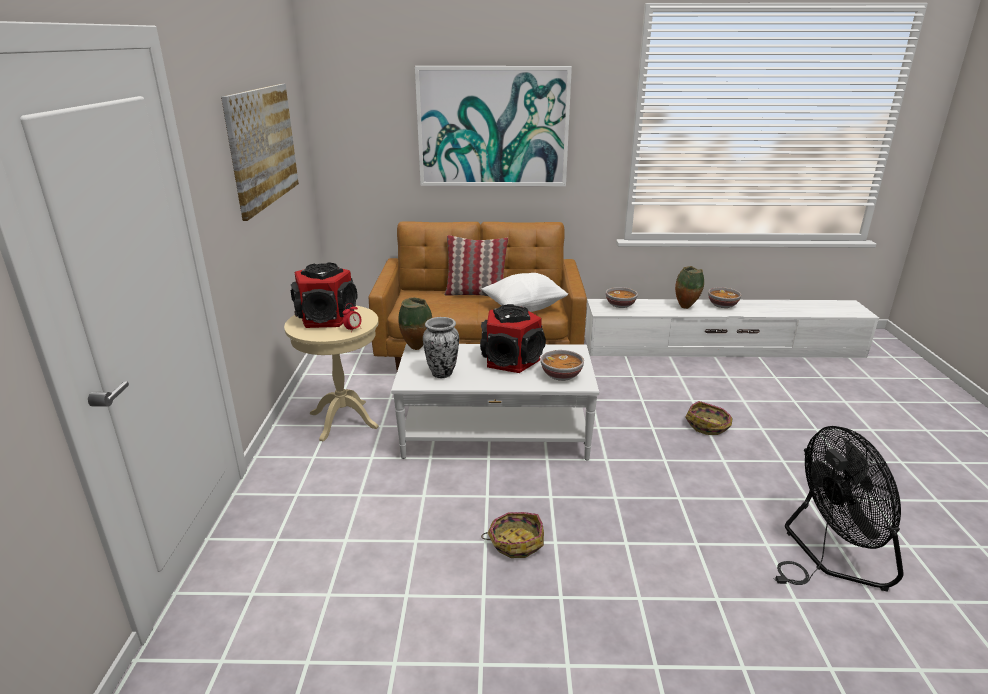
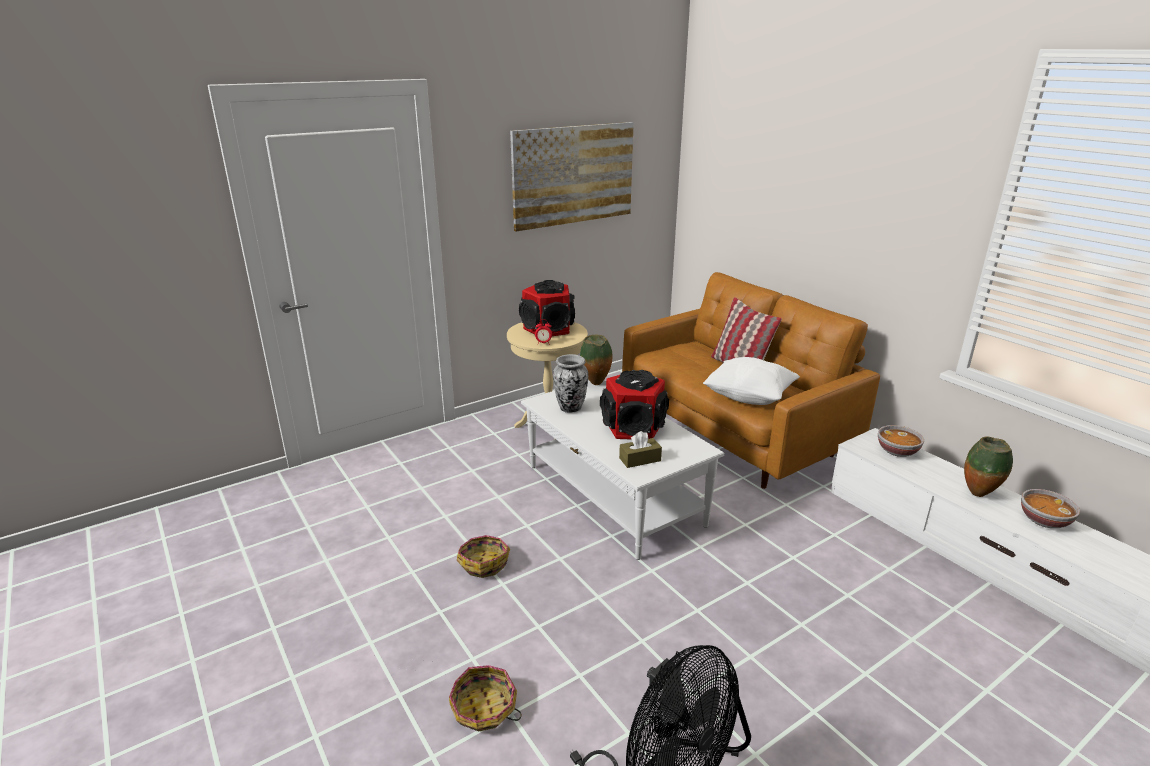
camera: 55 degrees right, 0 degrees up
(493, 127) = (827, 191): picture -> none
(561, 375) = (640, 459): bowl -> brown tissue box
(708, 425) = (809, 624): basket -> basket (484, 709)

